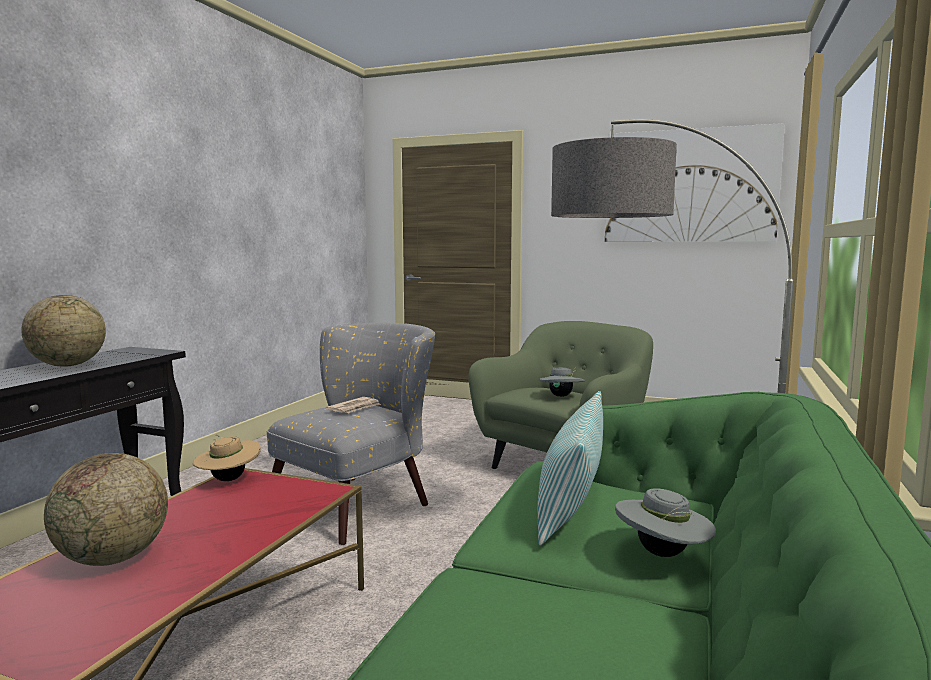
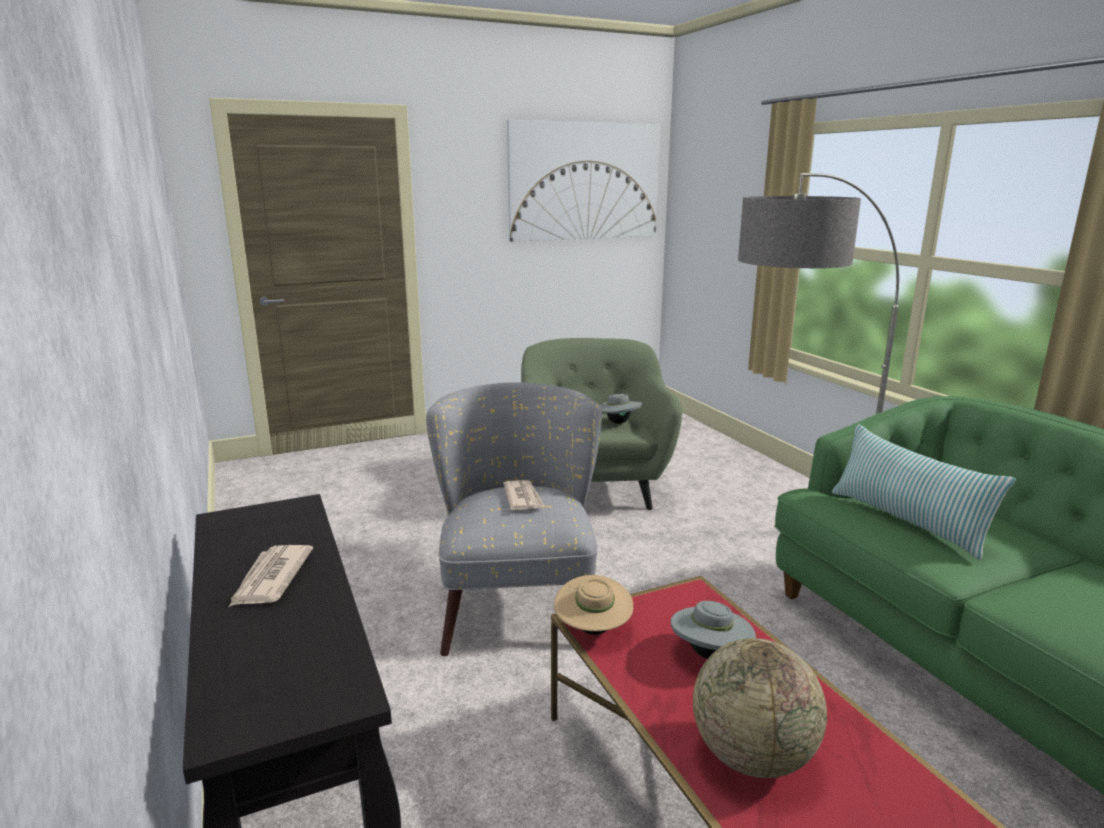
camera: 45 degrees left, 10 degrees up
(68, 365) = (270, 579): globe -> newspaper
(663, 554) = (1019, 534): grey hat -> grey hat (710, 654)

